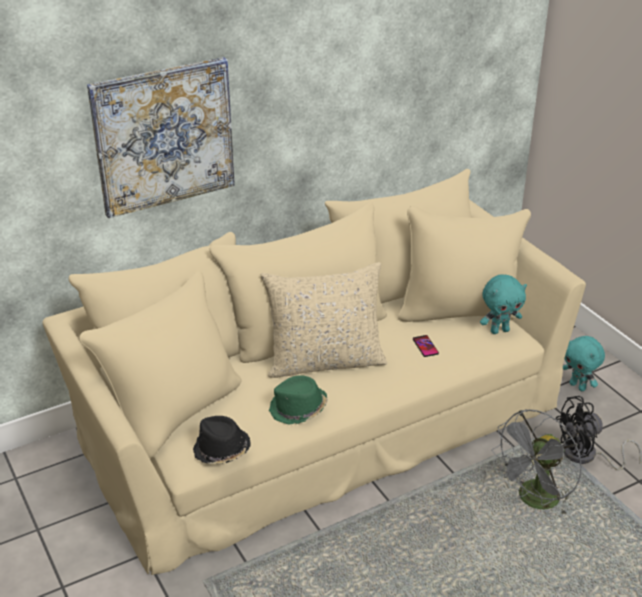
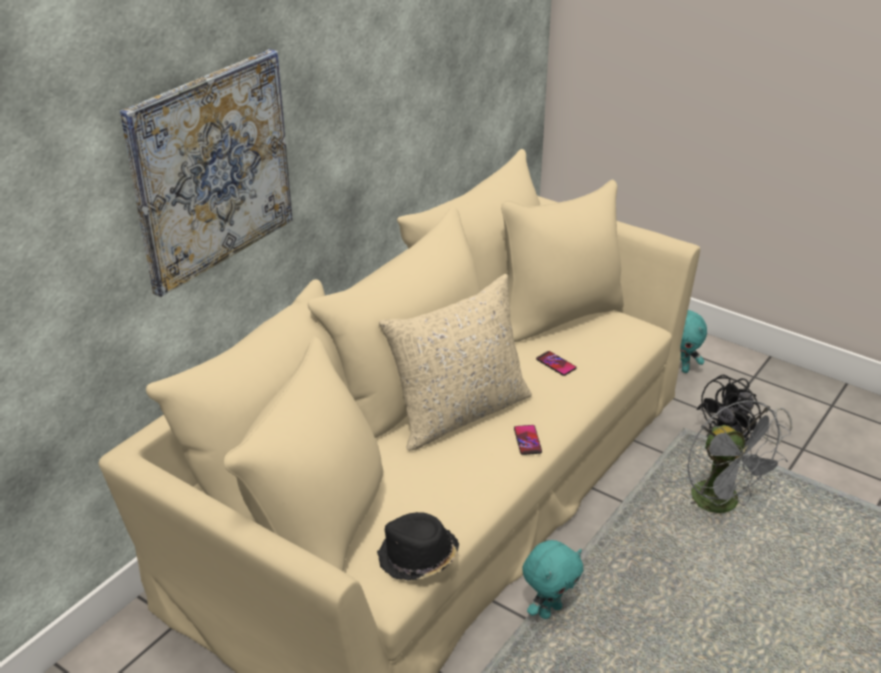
camera: 25 degrees left, 0 degrees up
(298, 409) = (470, 478): green hat -> none
(359, 395) = (527, 440): none -> phone
(499, 330) = (618, 325): turquoise plush toy -> turquoise plush toy (549, 610)
(534, 501) = (723, 504): grey fan -> grey fan turned 45 degrees counterclockwise

